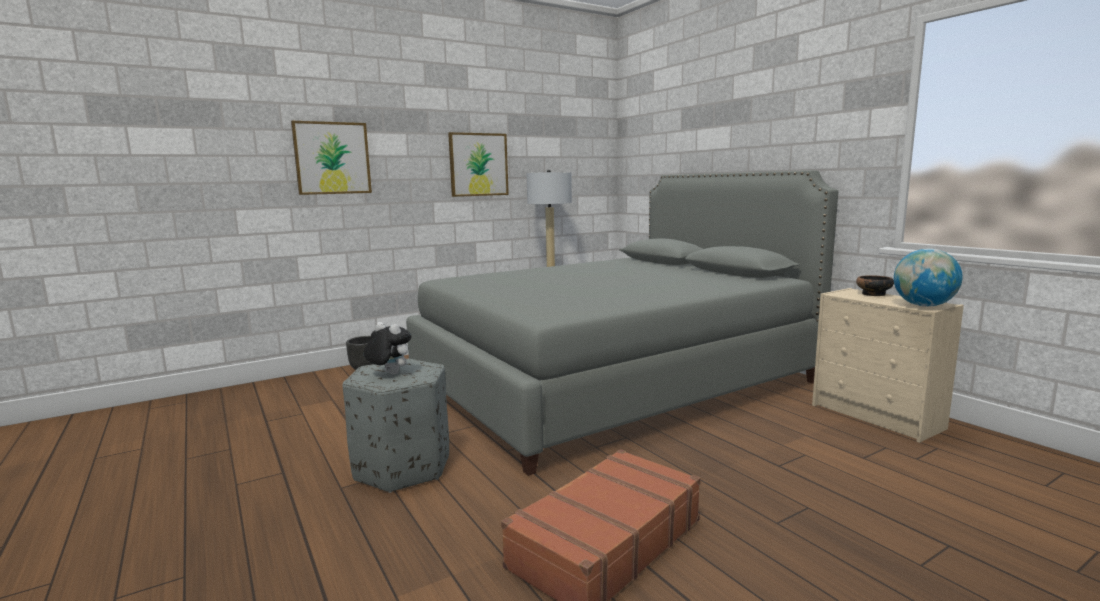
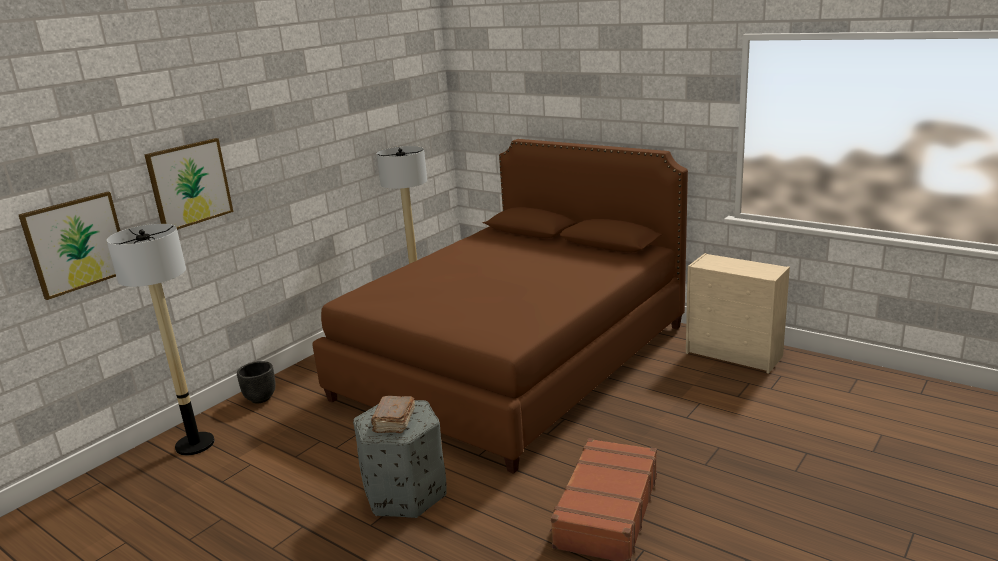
camera: 20 degrees left, 10 degrees up
(281, 391) = (195, 444): none -> floor lamp
(389, 374) = (394, 422): plush toy -> brown book
(478, 164) = (326, 153): picture -> picture (76, 244)
(611, 381) = (514, 361): grey bed -> brown bed
(873, 294) = (725, 261): bowl -> none
(924, 306) = (765, 273): globe -> none

